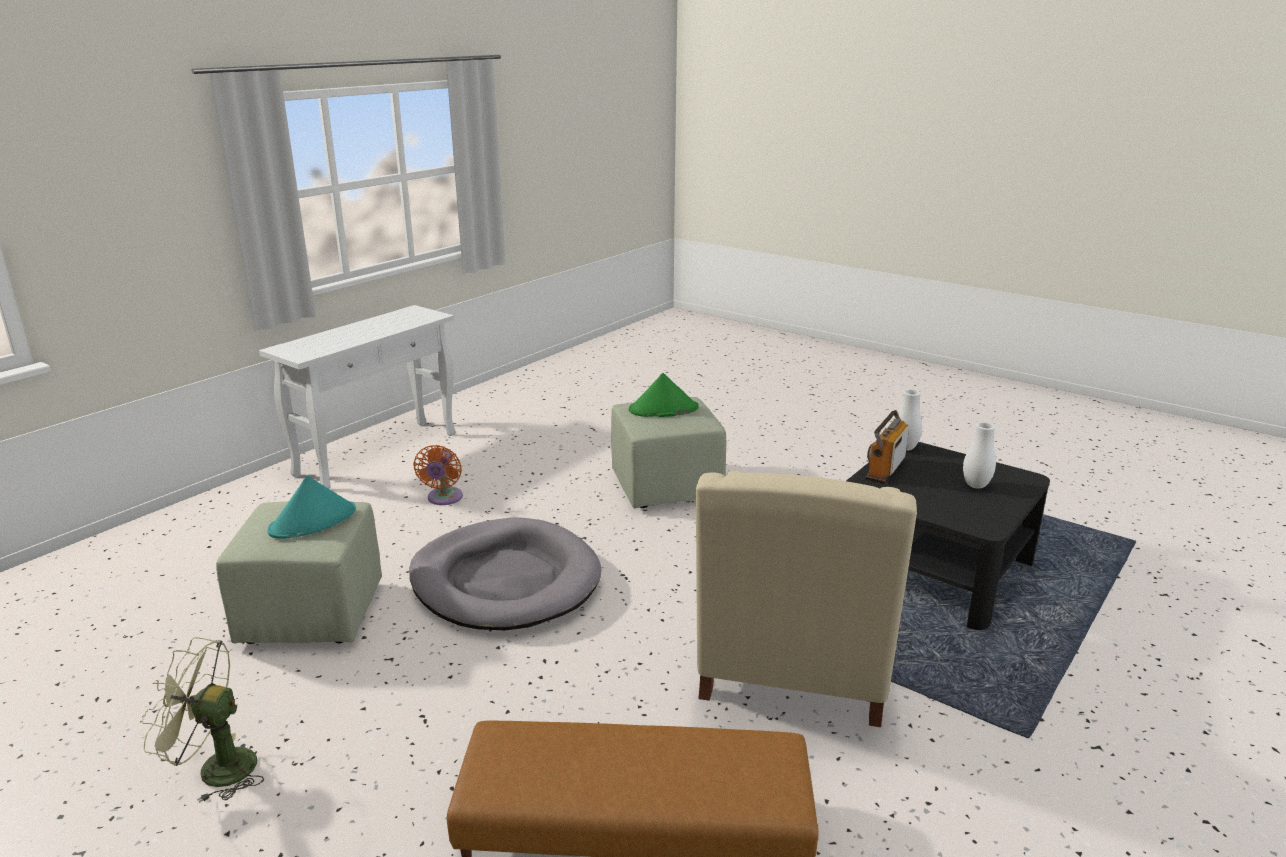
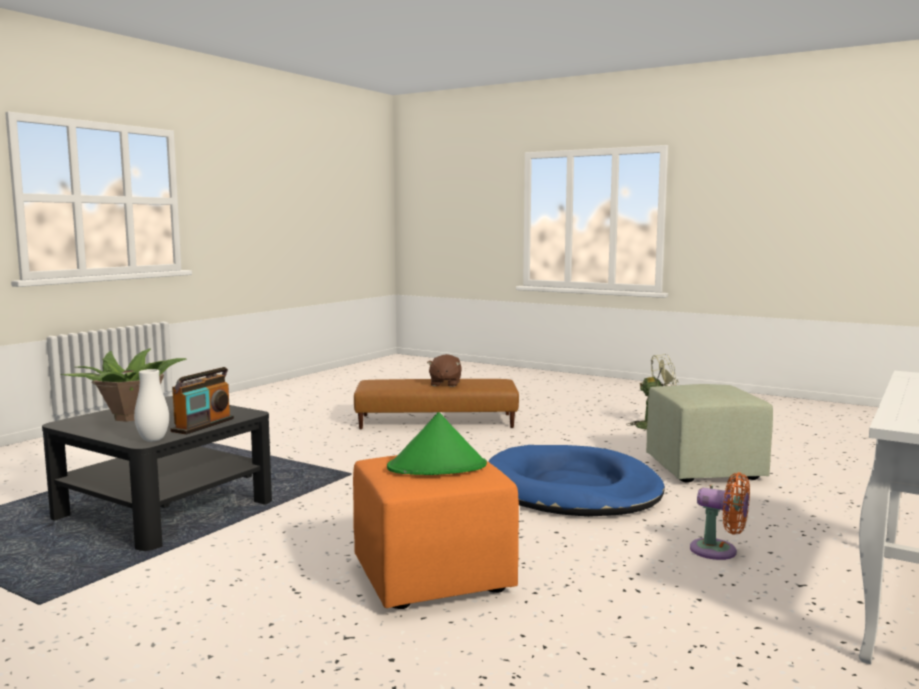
camera: 175 degrees right, 15 degrees down
(313, 521) = (698, 391): turquoise hat -> none
(444, 499) = (718, 551): orange fan -> orange fan turned 120 degrees clockwise
(505, 581) = (571, 489): grey dog bed -> blue dog bed
(617, 753) = (445, 384): none -> brown plush toy
(667, 486) = (431, 578): green ottoman -> orange ottoman
(794, 662) = (334, 461): beige armchair -> none
(976, 485) = (130, 418): white vase -> potted plant

